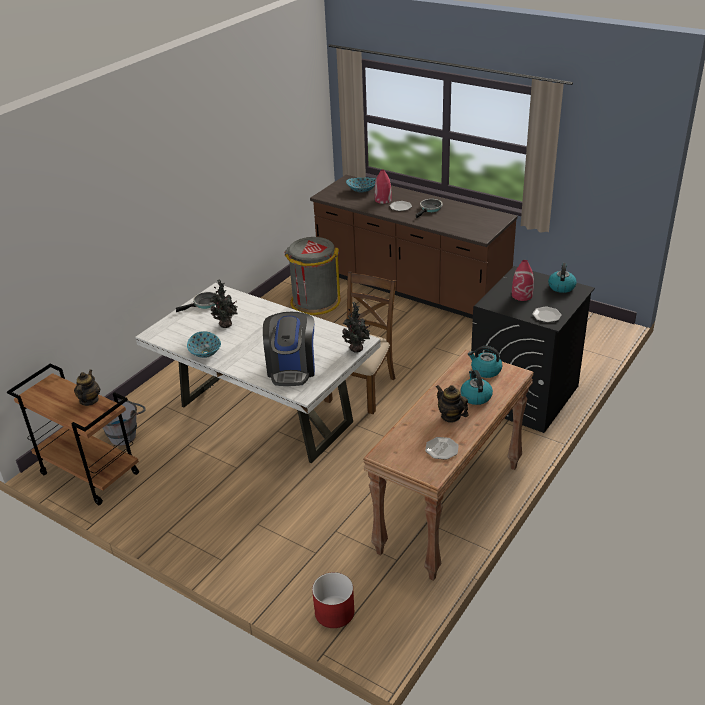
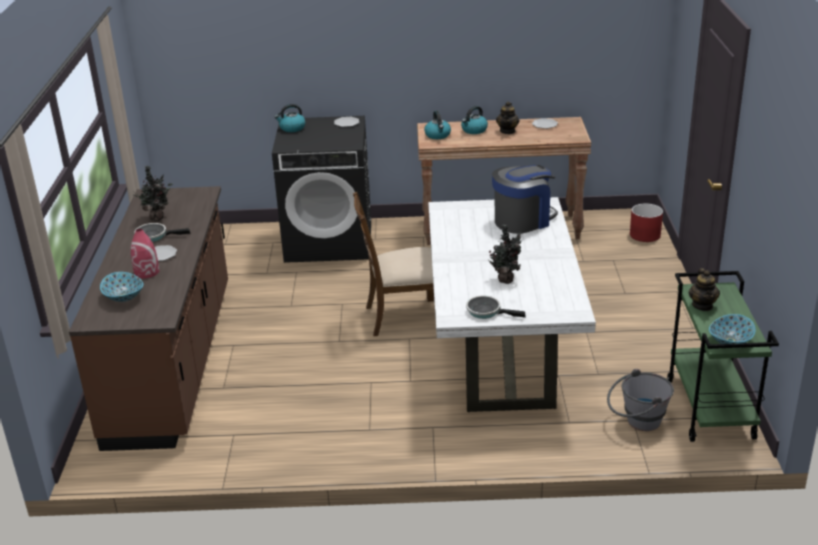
camera: 125 degrees left, 5 degrees down
(88, 474) = (711, 409): brown cart -> green cart
(89, 401) = (702, 305): teapot -> teapot turned 60 degrees counterclockwise
(205, 353) = (561, 268): bowl -> bowl (729, 341)
(315, 302) = (260, 420): grey trash can -> none
(357, 350) = (458, 204): potted plant -> potted plant (157, 217)
(522, 295) = (324, 137): red vase -> none

